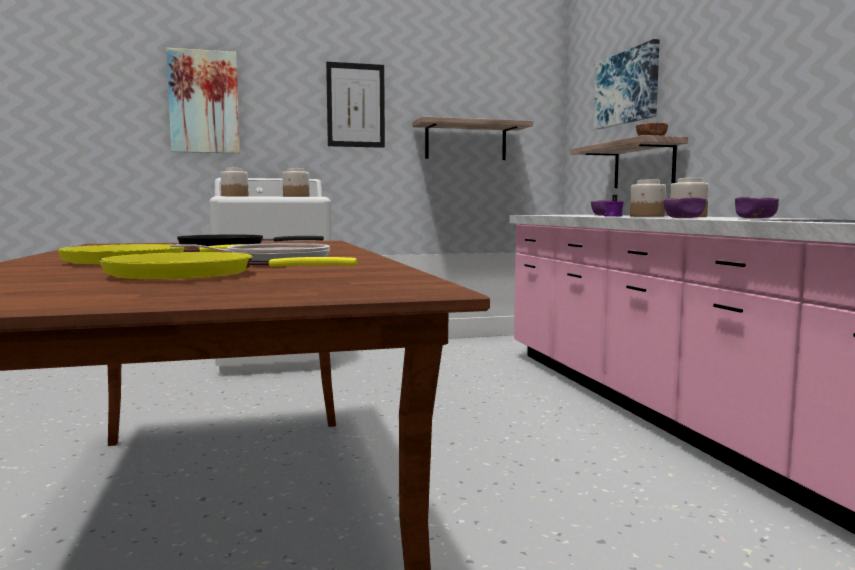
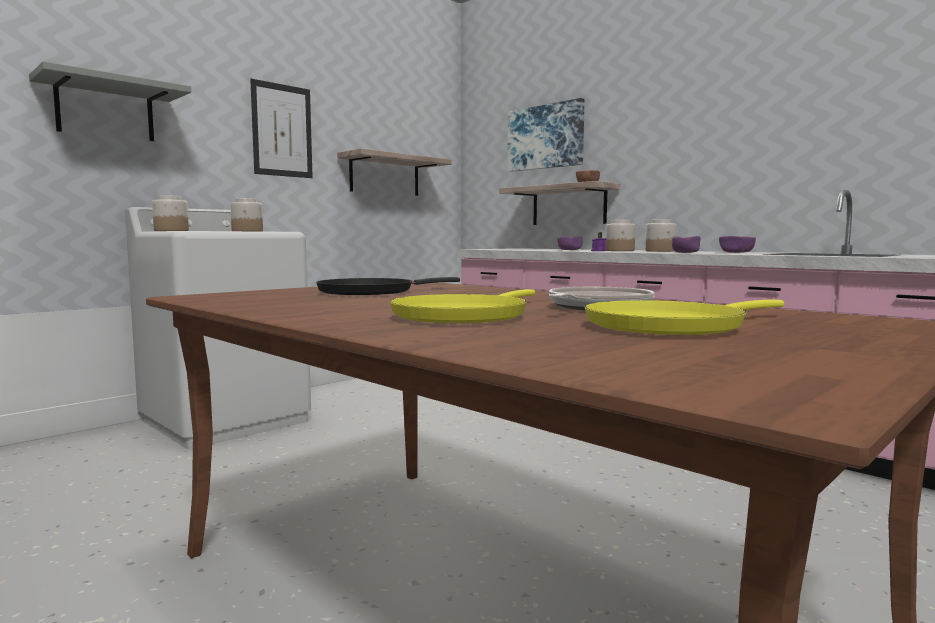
camera: 30 degrees left, 0 degrees up
(204, 102) = (105, 111): picture -> grey shelf

